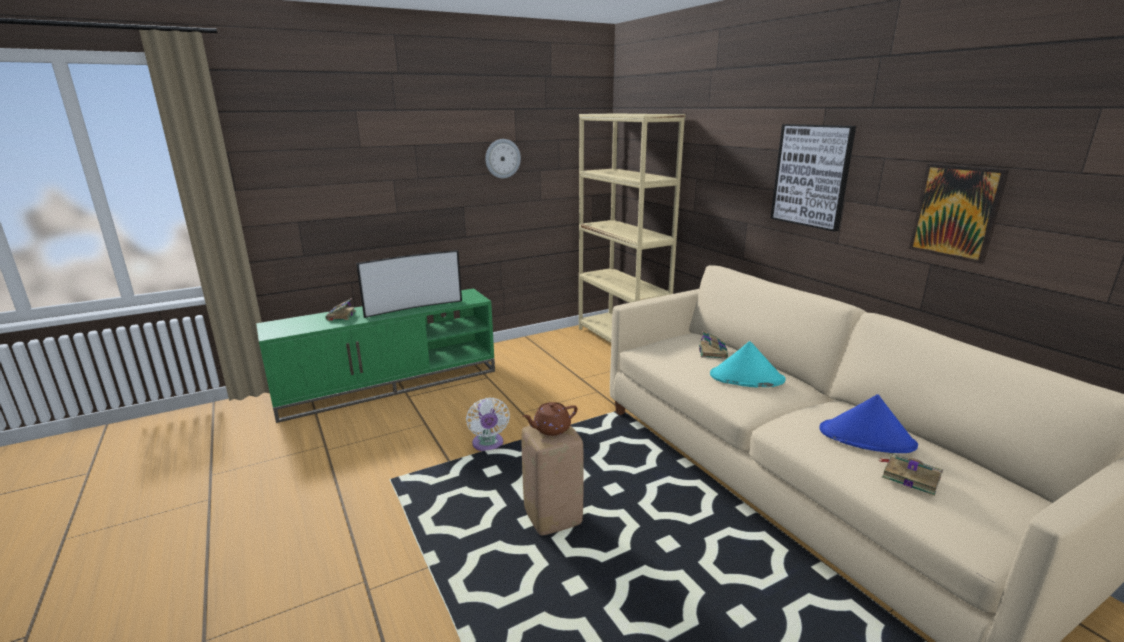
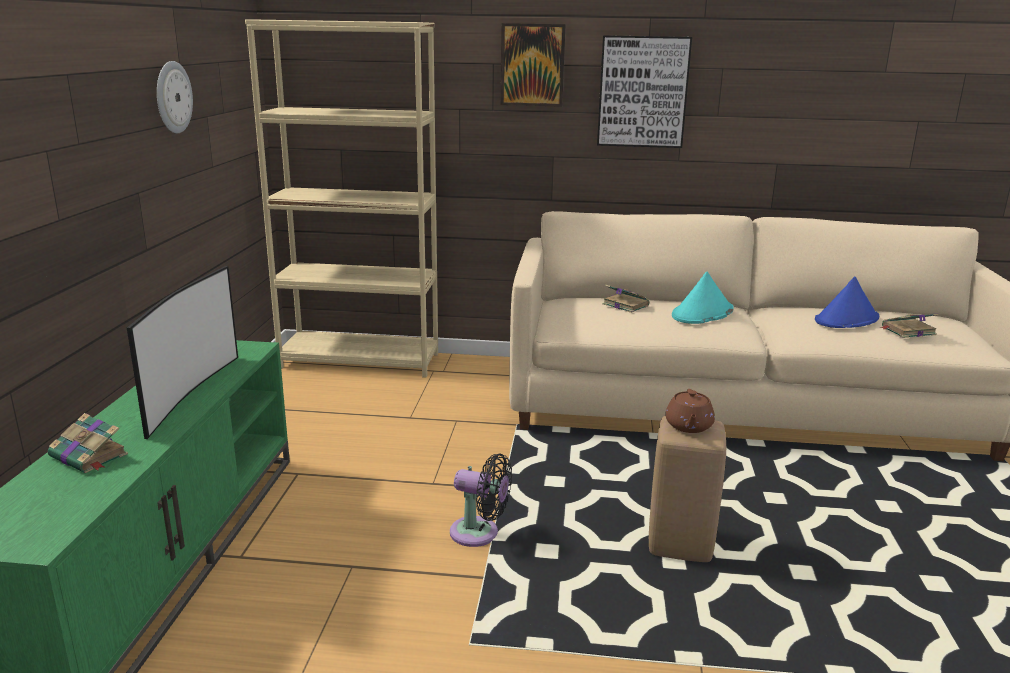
camera: 55 degrees left, 0 degrees up
(488, 444) = (479, 533): white fan -> black fan
(956, 212) = (798, 113): picture -> picture (532, 65)

